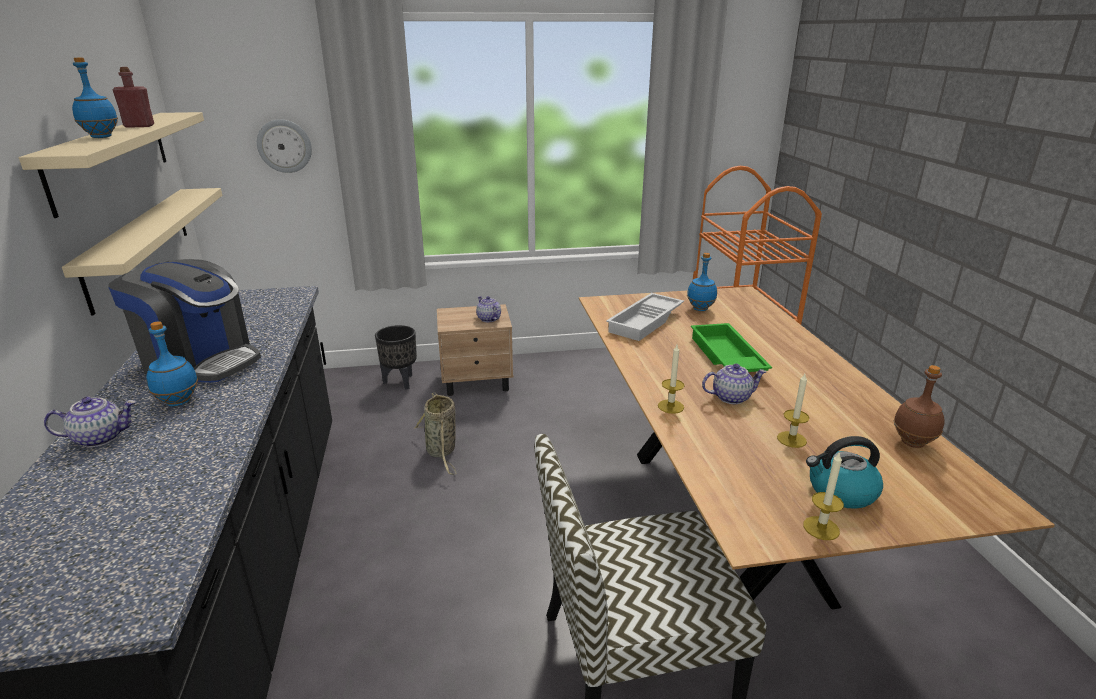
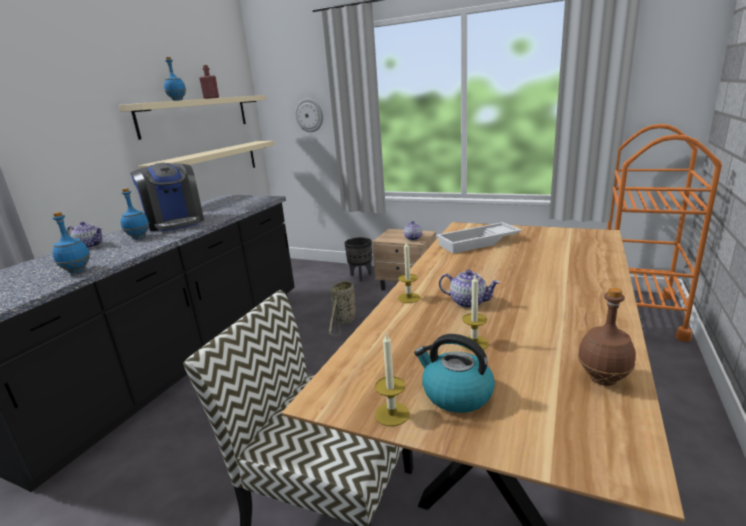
camera: 35 degrees right, 5 degrees down
(700, 309) = (540, 240): blue bottle -> blue bottle (76, 271)
(725, 357) = (509, 274): green tray -> none

